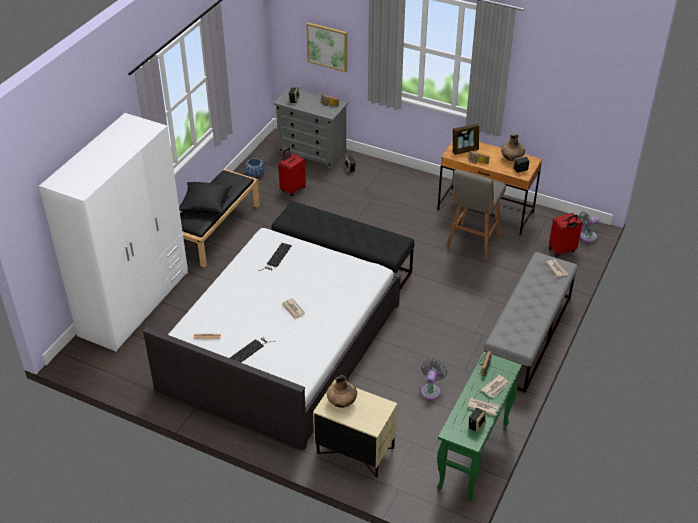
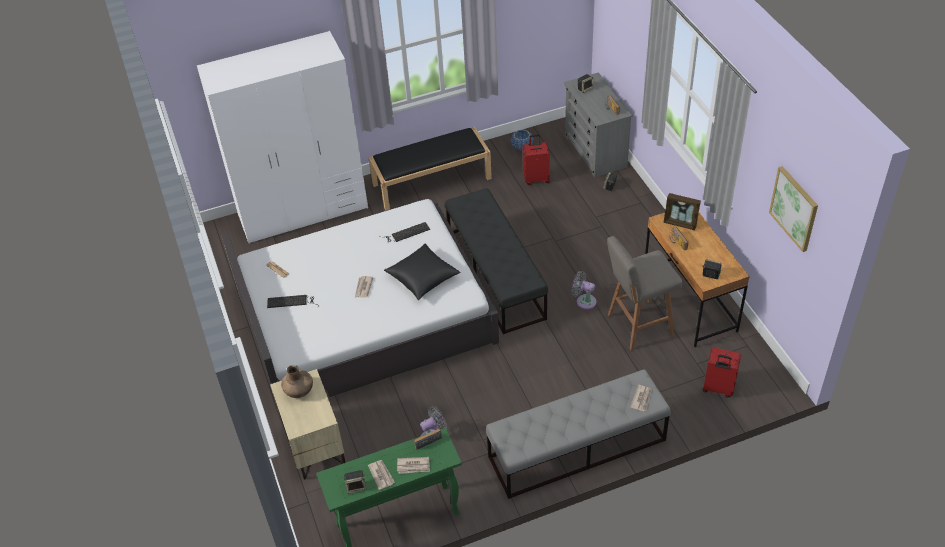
camera: 45 degrees right, 5 degrees up
(205, 204) = (418, 152): black pillow -> black pillow (423, 278)
(327, 46) = (627, 46): picture -> picture (794, 208)
(512, 158) = (717, 258): brown vase -> none
(586, 237) = (762, 390): grey fan -> grey fan (584, 301)

